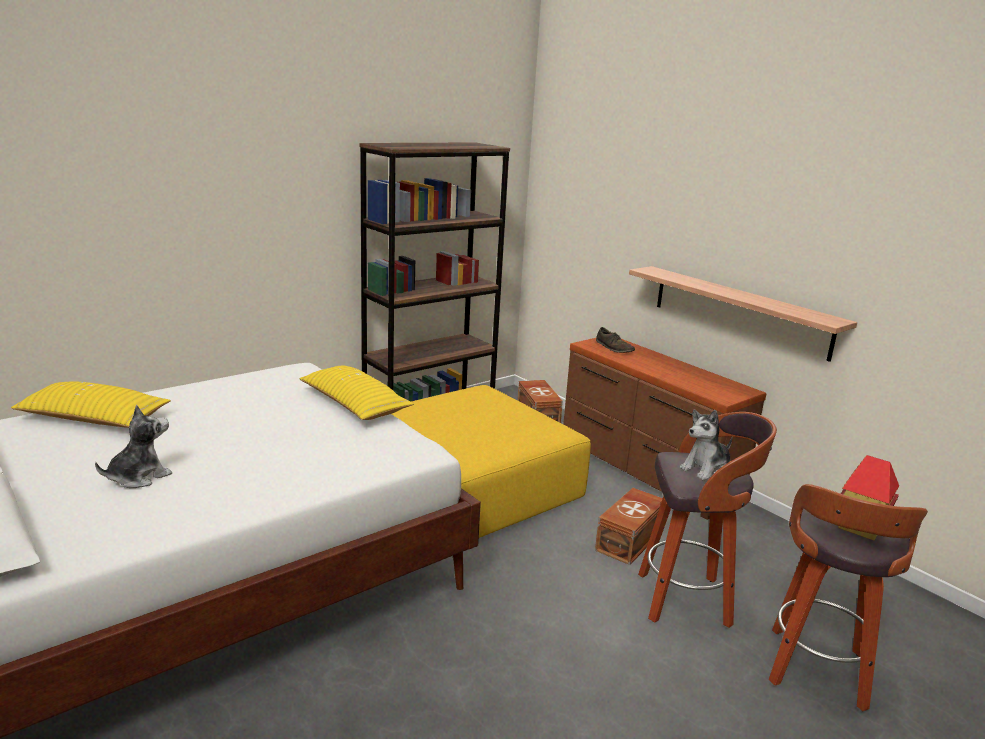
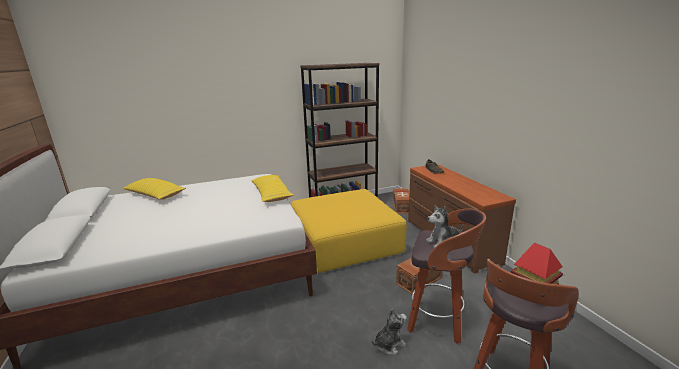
camera: 20 degrees right, 0 degrees up
(139, 477) = (147, 222): plush toy -> plush toy (389, 344)
(739, 311) = (501, 149): shelf -> none

